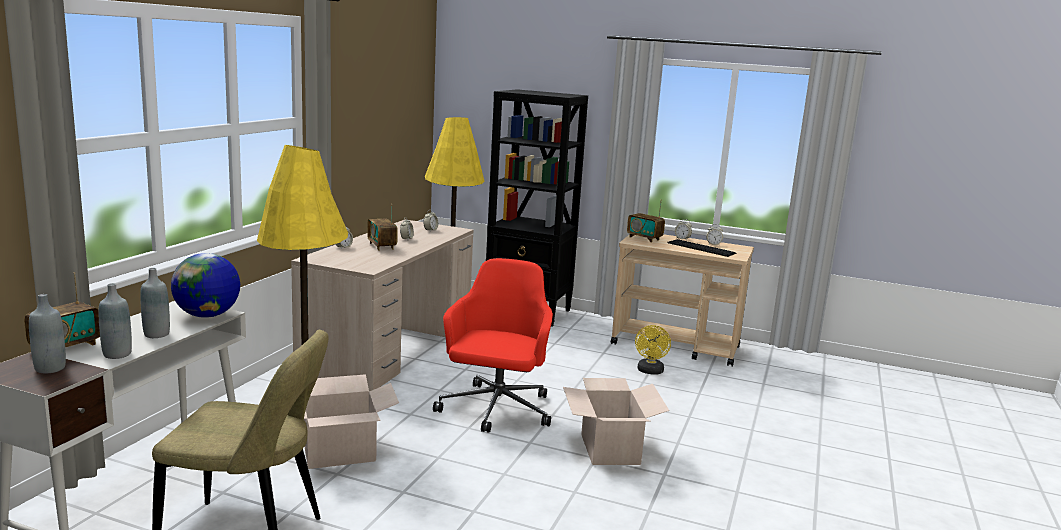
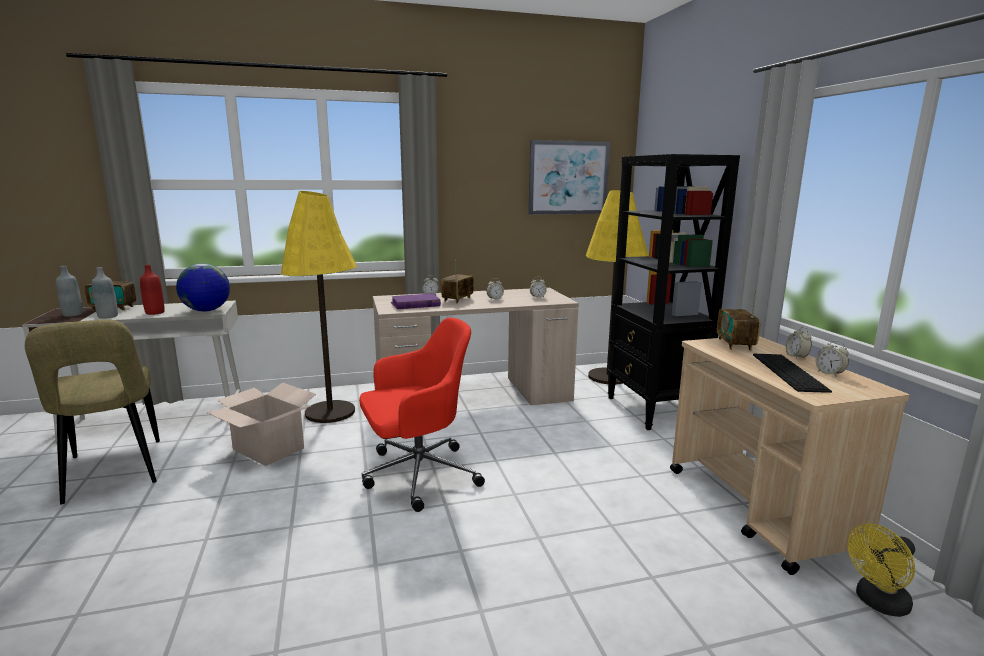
camera: 55 degrees right, 0 degrees up
(156, 334) = (155, 313): grey bottle -> red bottle
(367, 259) = (415, 304): none -> purple book
(400, 103) = (568, 178): none -> picture
(610, 449) = (406, 567): cardboard box -> none
(650, 371) = (648, 519): yellow fan -> yellow fan (877, 603)

